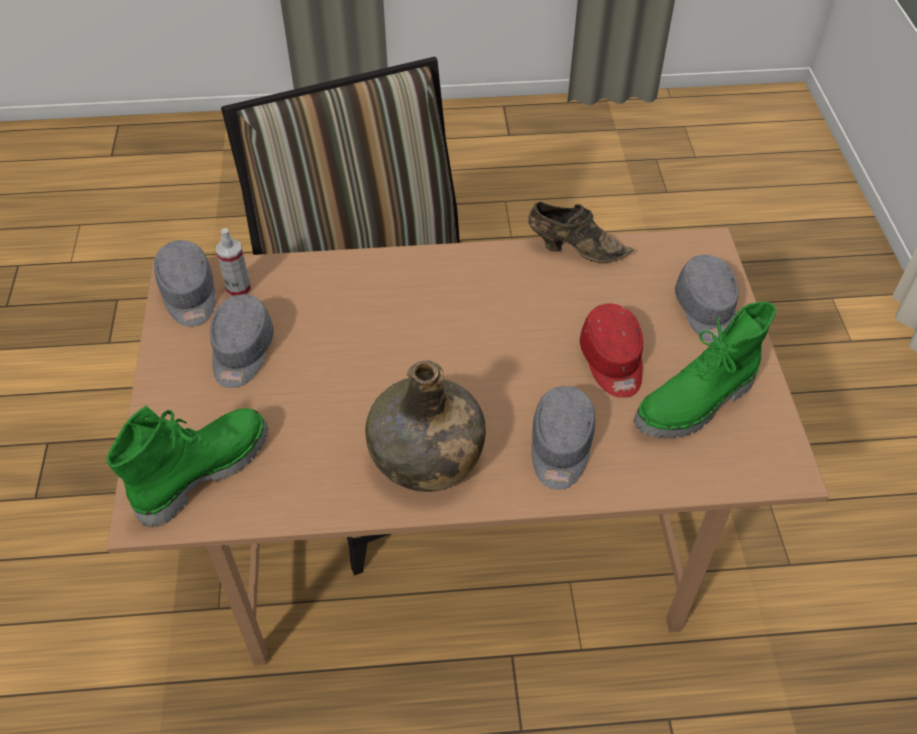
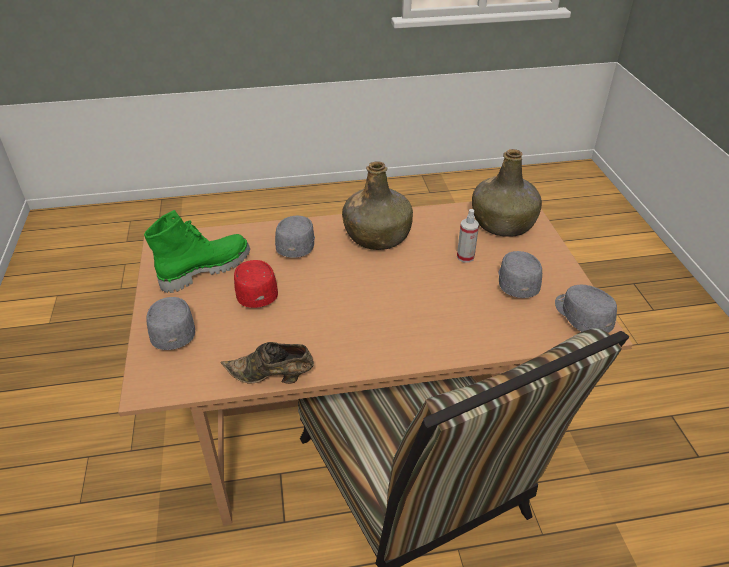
camera: 175 degrees right, 10 degrees down
(202, 471) = (503, 223): green boot -> green bottle
(239, 289) = (546, 324): spray bottle -> spray bottle (465, 257)

